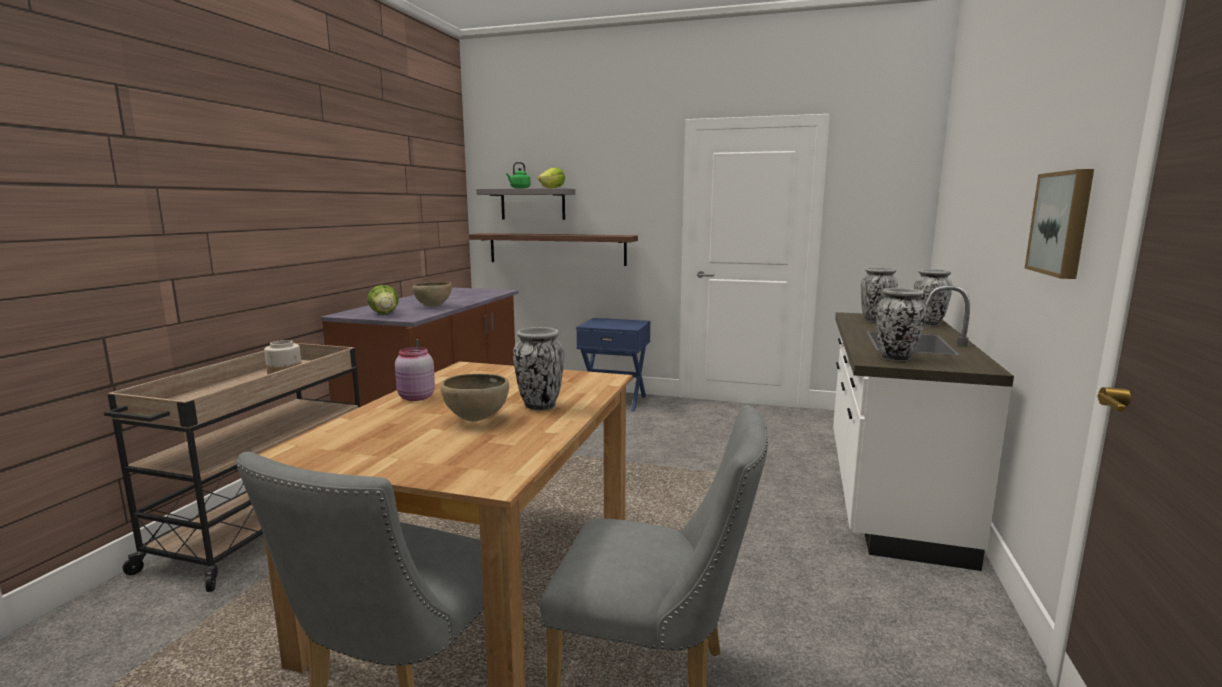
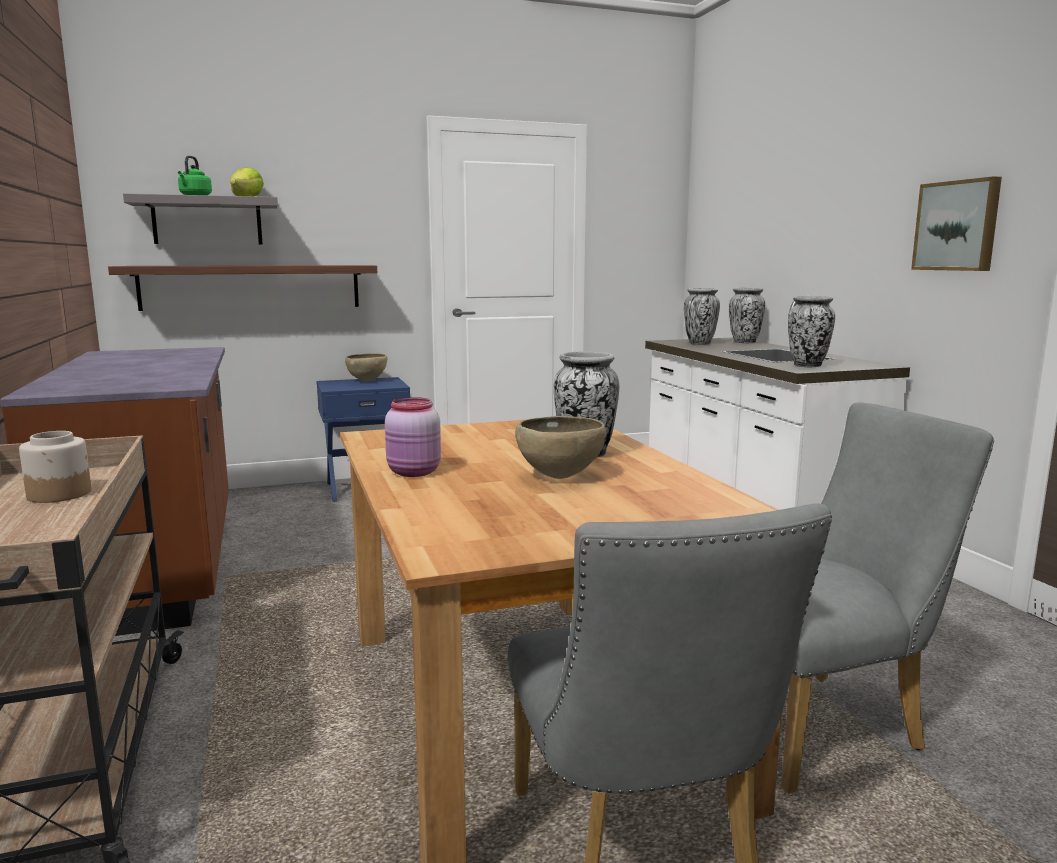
camera: 35 degrees left, 0 degrees up
(384, 314) = (116, 385): lettuce -> none
(433, 306) = (168, 371): brown bowl -> brown bowl (367, 381)

